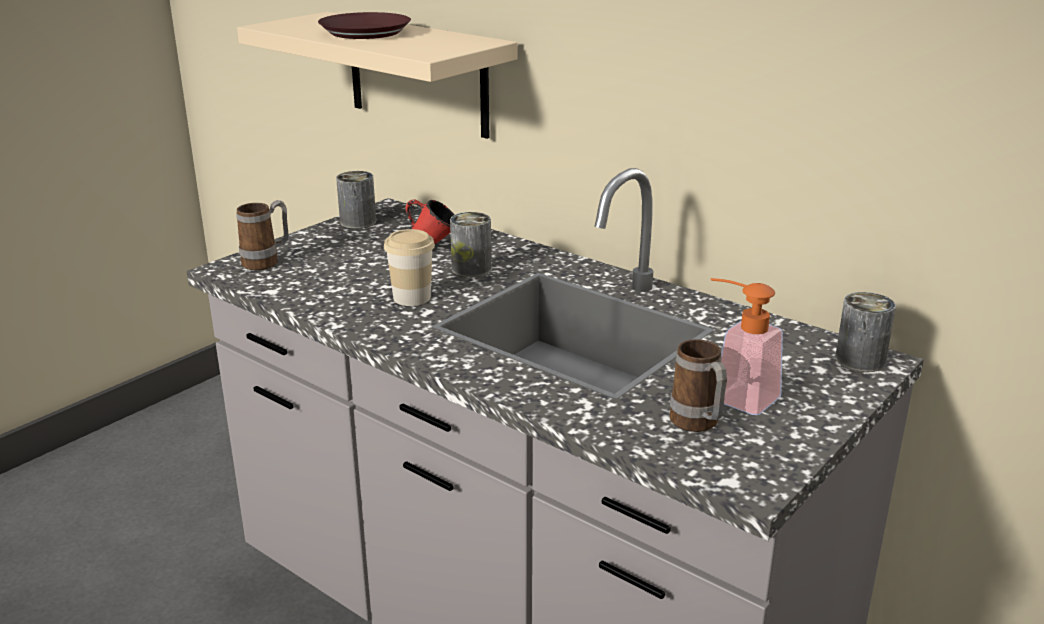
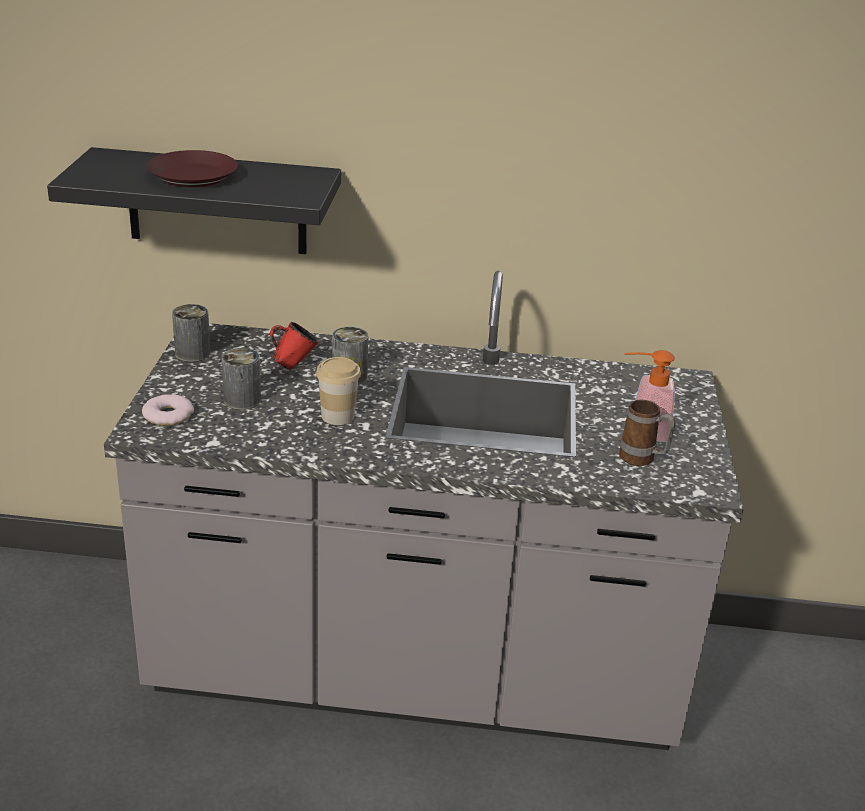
camera: 35 degrees left, 5 degrees up
(267, 262) = (168, 415): mug -> donut
(417, 74) = (217, 202): beige shelf -> black shelf
(860, 360) = (681, 382): can -> can (242, 400)

